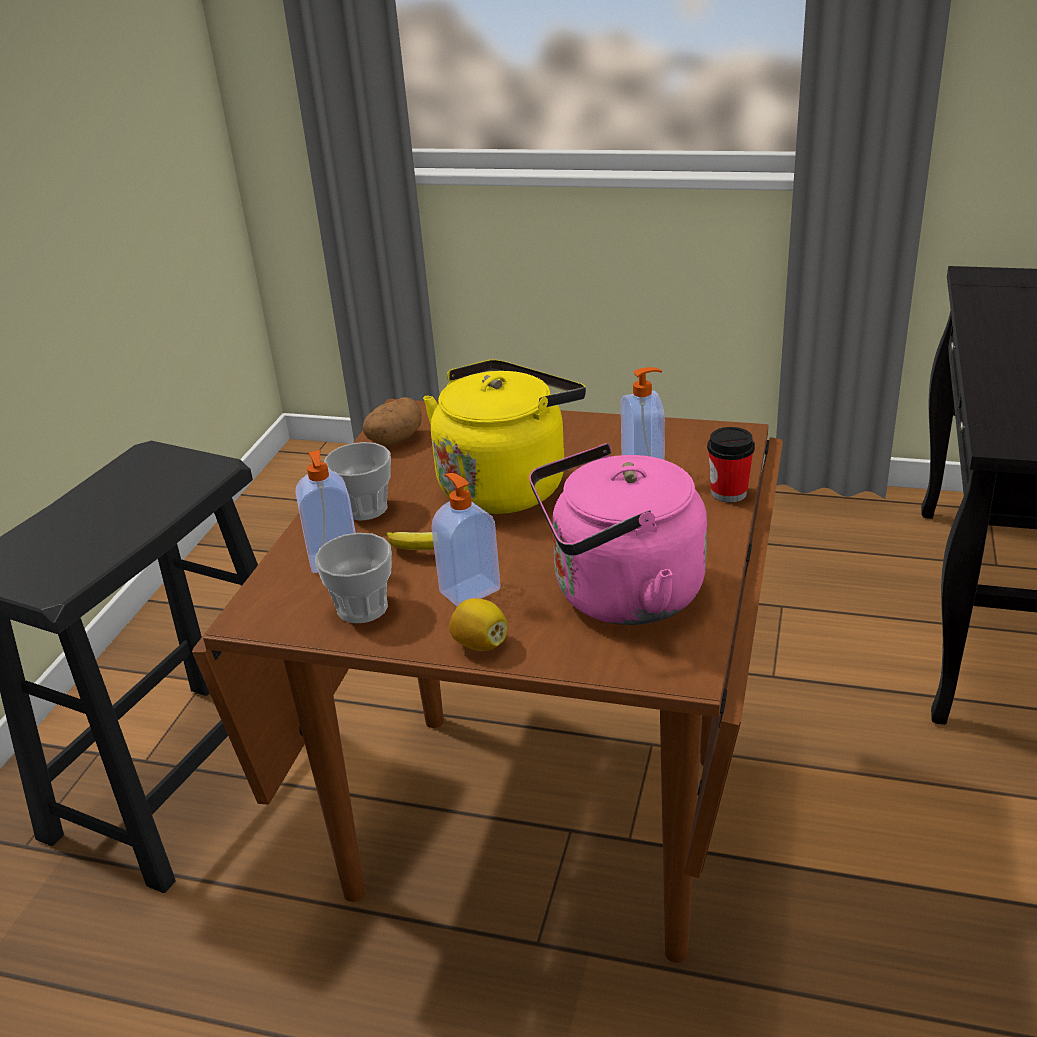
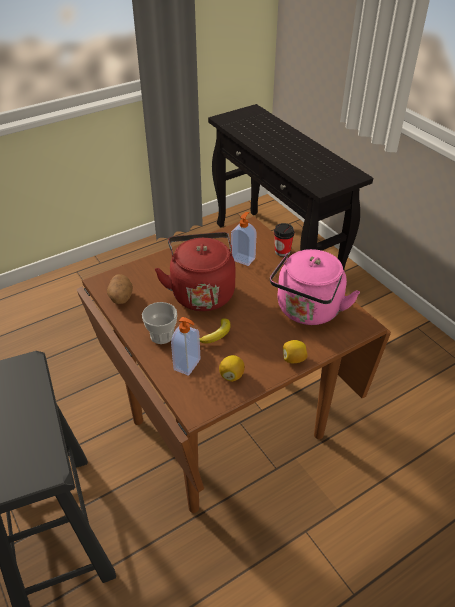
camera: 50 degrees left, 10 degrees up
(362, 608) = (231, 375): cup -> lemon
(469, 590) = (257, 342): soap dispenser -> none
(506, 485) = (201, 292): yellow kettle -> red kettle

